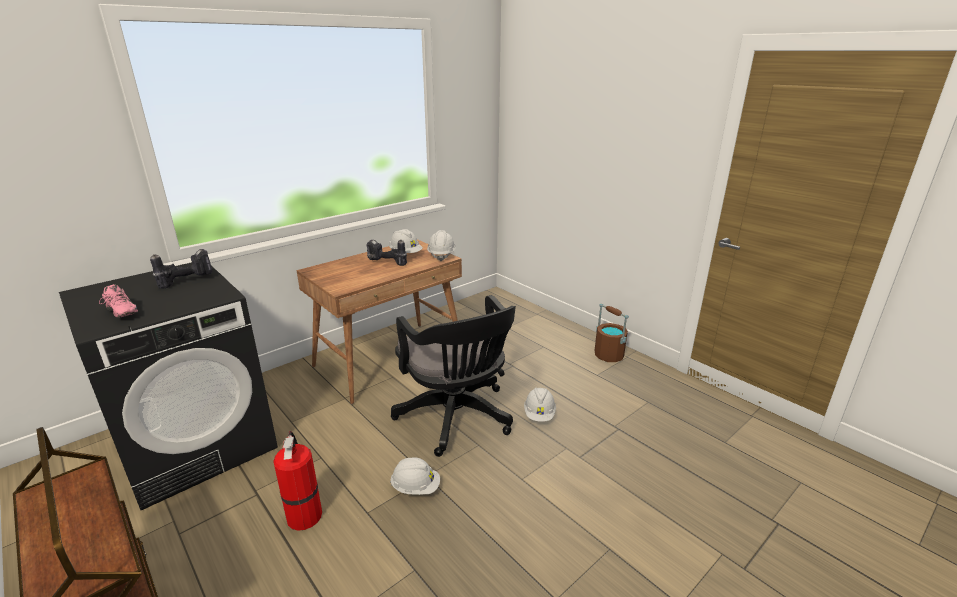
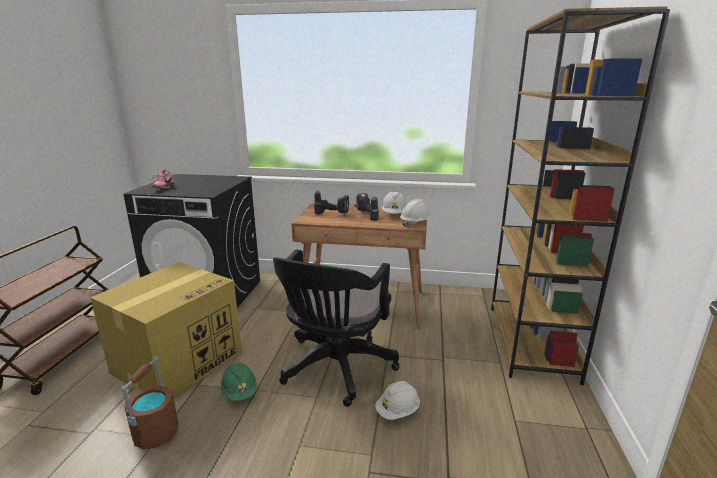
camera: 50 degrees right, 5 degrees down
(187, 280) = (218, 183): power drill -> power drill (333, 213)
(304, 514) = (179, 361): fire extinguisher -> cardboard box
(416, 487) = (239, 392): white hard hat -> green hard hat
(540, 324) = (531, 342): none -> brown bookcase
(608, 355) = (563, 412): brown bucket -> brown bucket (156, 433)

